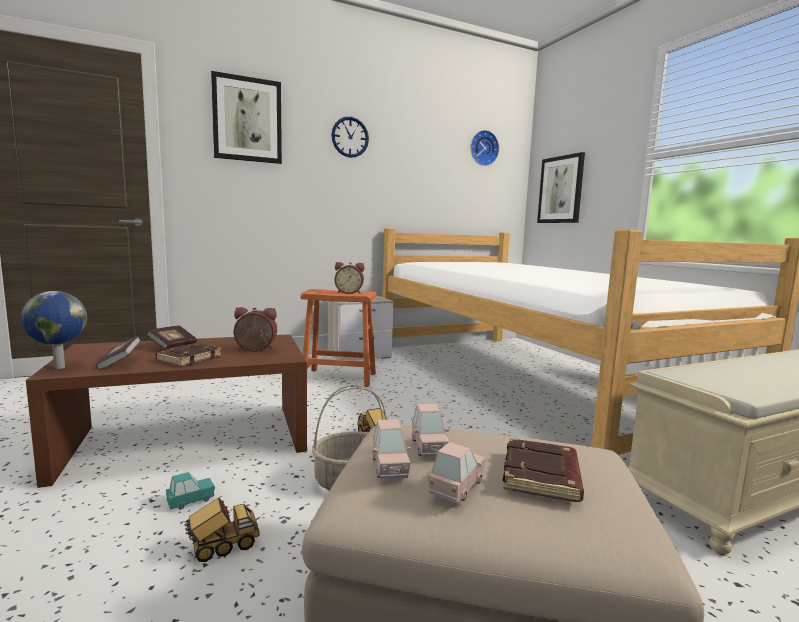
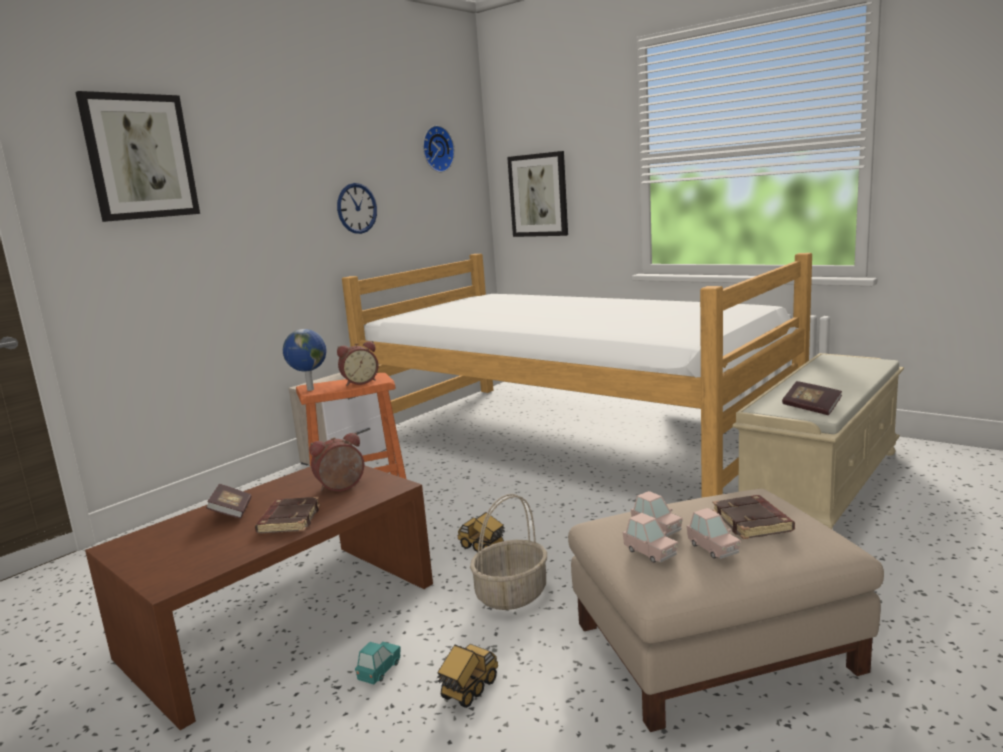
camera: 25 degrees left, 5 degrees up
(58, 367) = (154, 579): globe -> globe (309, 390)
(120, 362) = (217, 550): book -> book (811, 408)
(350, 137) = (279, 160): wall clock -> wall clock (357, 208)
(457, 486) = (713, 548): pink toy car -> pink toy car turned 150 degrees clockwise

